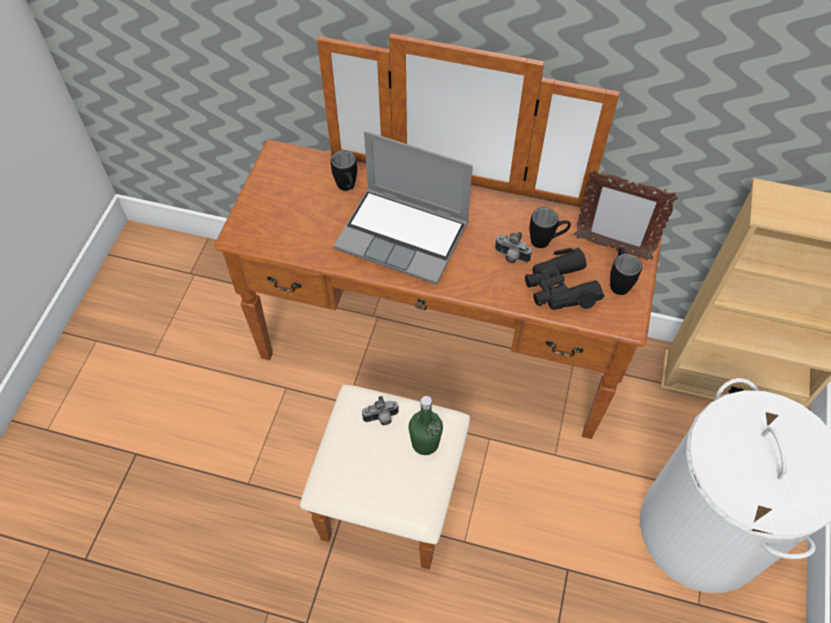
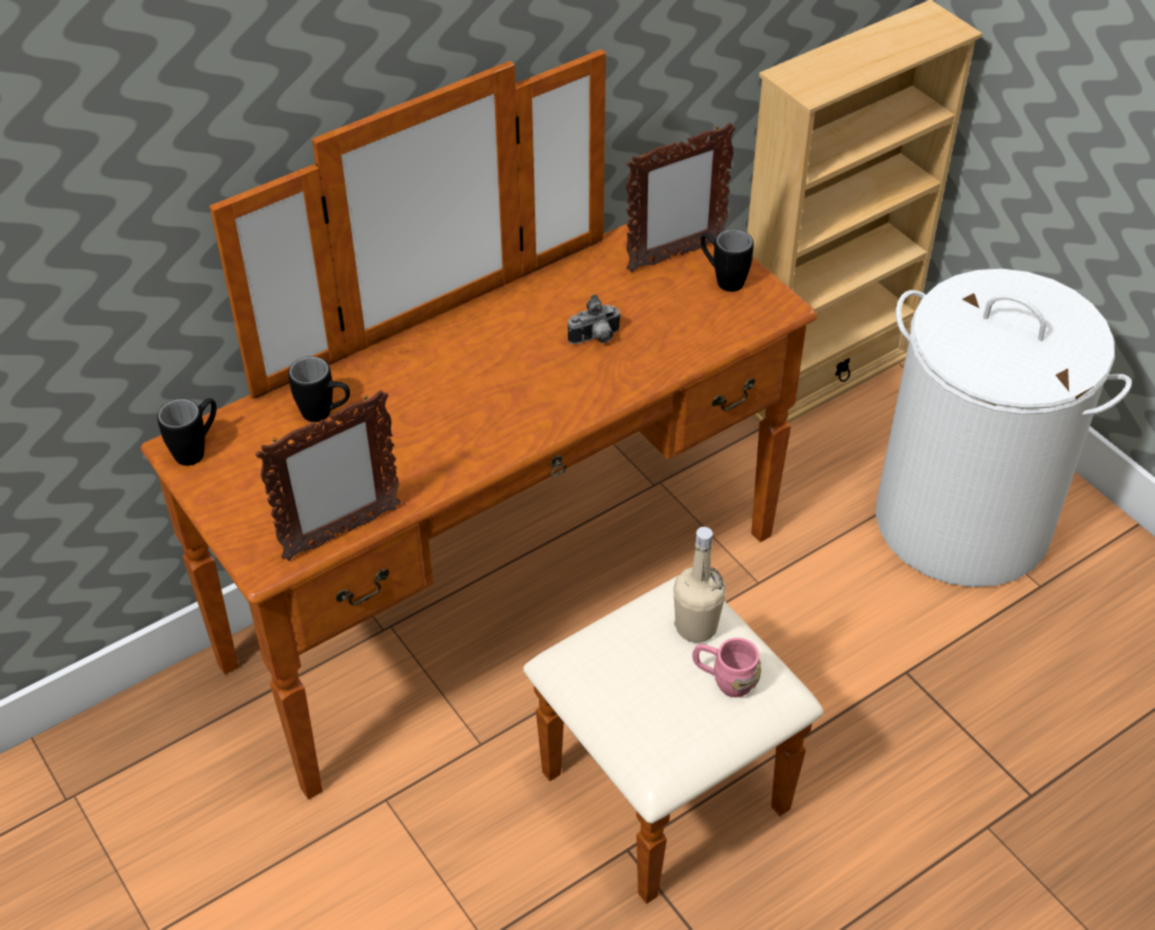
camera: 50 degrees left, 10 degrees down
(280, 249) = (341, 533): none -> picture frame
(381, 418) = (621, 648): camera -> none
(403, 480) = (724, 679): none -> pink mug
(404, 236) = (460, 407): laptop -> none
(425, 443) = (696, 627): green bottle -> beige bottle
(546, 241) = (608, 298): black mug -> black mug (197, 449)
(560, 288) = (681, 327): black binoculars -> none

